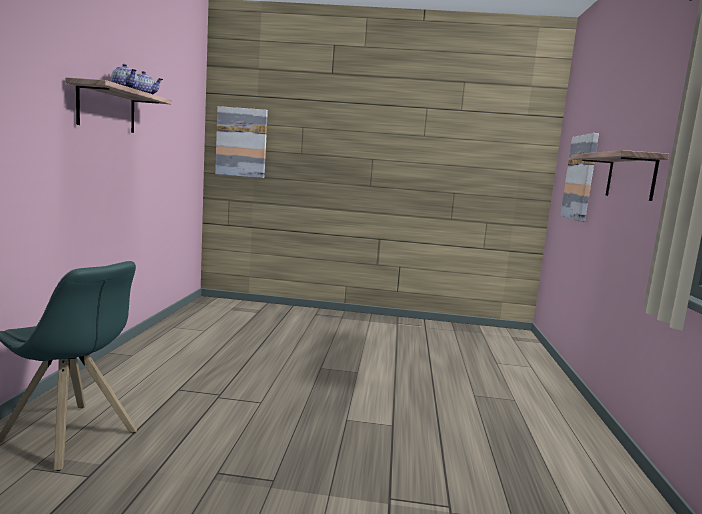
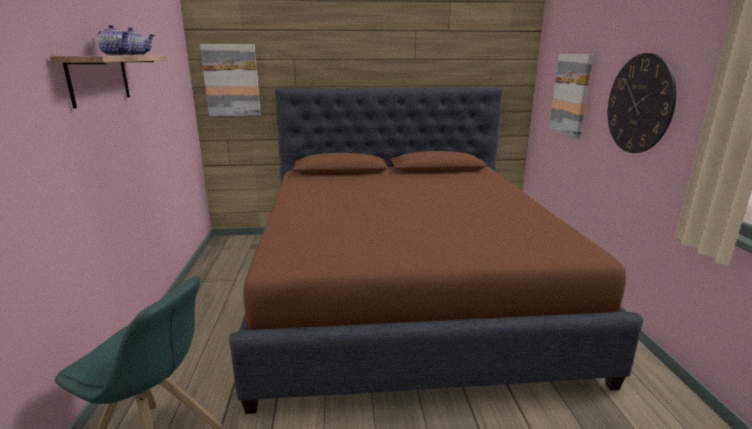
camera: 10 degrees left, 10 degrees up
(373, 362) = (405, 289): none -> brown bed
(630, 177) = (639, 104): shelf -> wall clock

